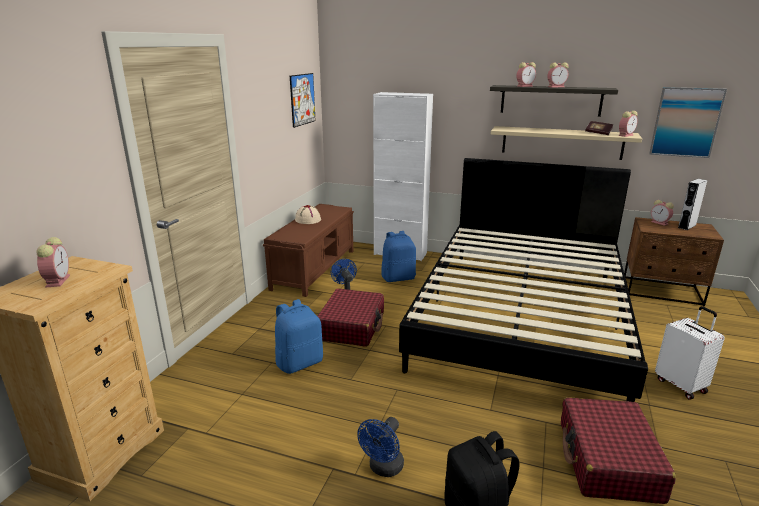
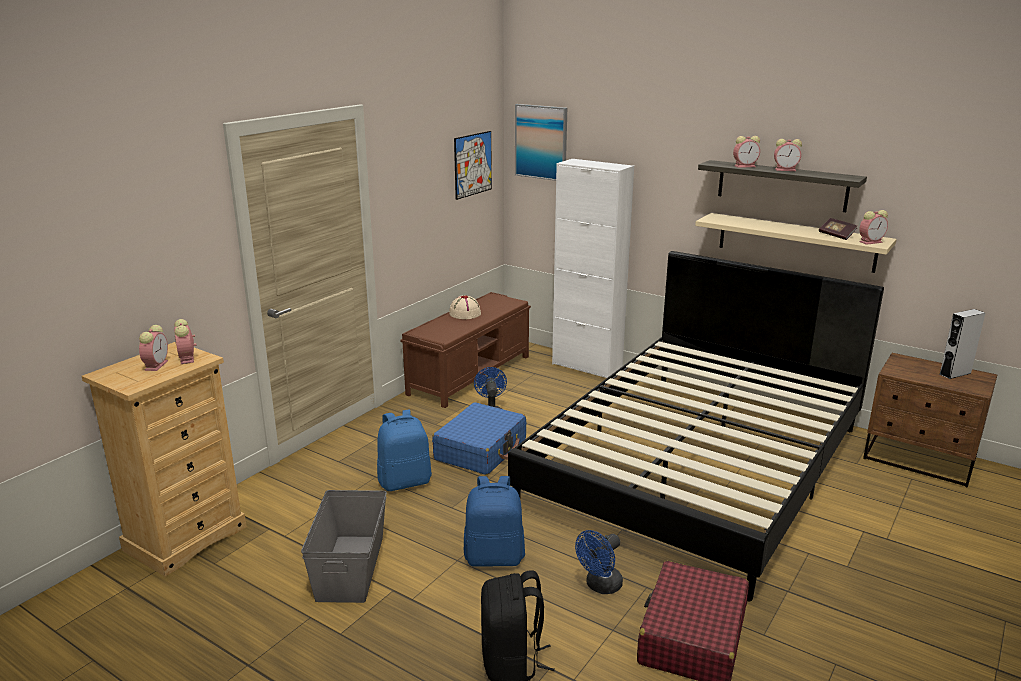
camera: 15 degrees right, 0 degrees up
(283, 452) = (351, 567): none -> grey storage box
(352, 326) = (481, 450): red suitcase -> blue suitcase
(383, 468) = (443, 599): blue fan -> blue fan (600, 586)
(398, 278) = (567, 398): blue backpack -> blue backpack (494, 557)
(660, 223) = (920, 365): alarm clock -> alarm clock (187, 359)
(681, 385) = (848, 577): white suitcase -> none
(685, 122) = (961, 230): picture -> picture (541, 142)

